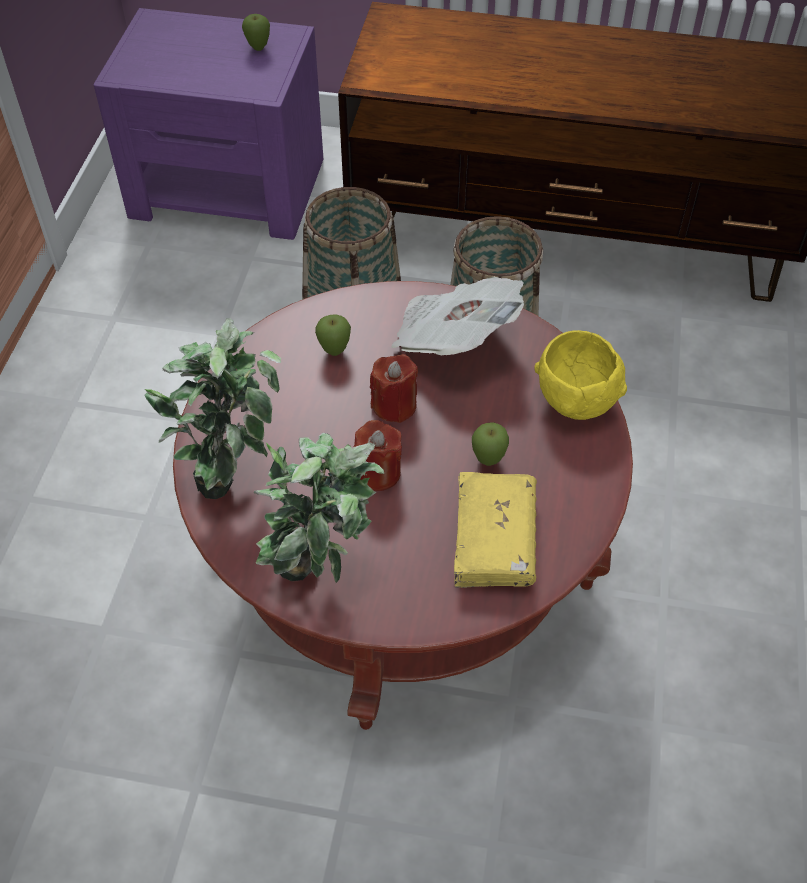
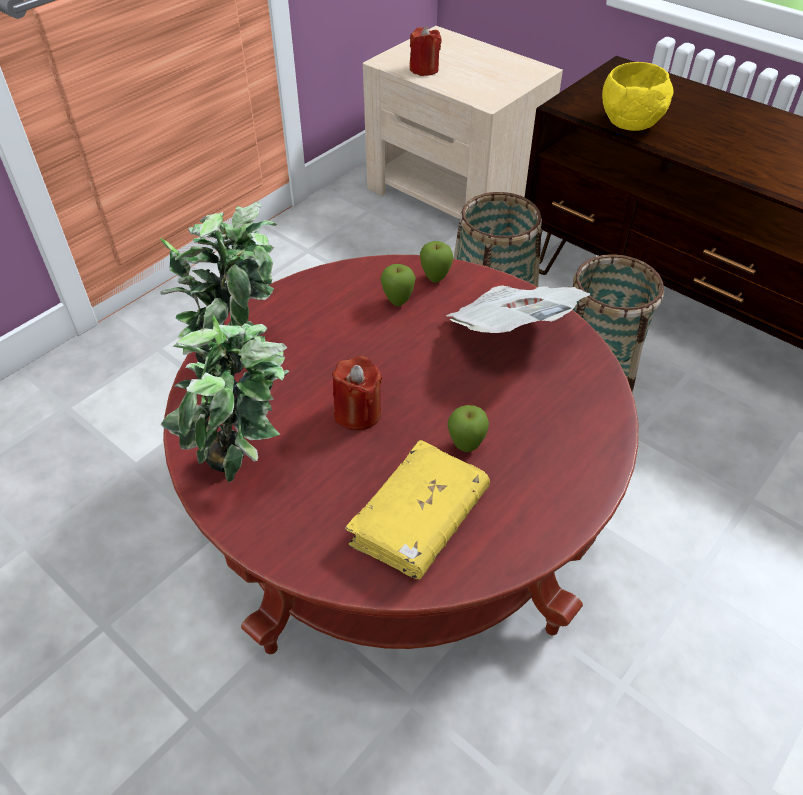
camera: 30 degrees right, 5 degrees down
(229, 188) = (455, 192): purple nightstand -> beige nightstand
(258, 48) = (505, 72): apple -> apple (435, 279)
(394, 405) = (415, 364): red candle -> red candle (424, 69)
(575, 400) = (592, 430): yellow bowl -> yellow bowl (630, 123)

